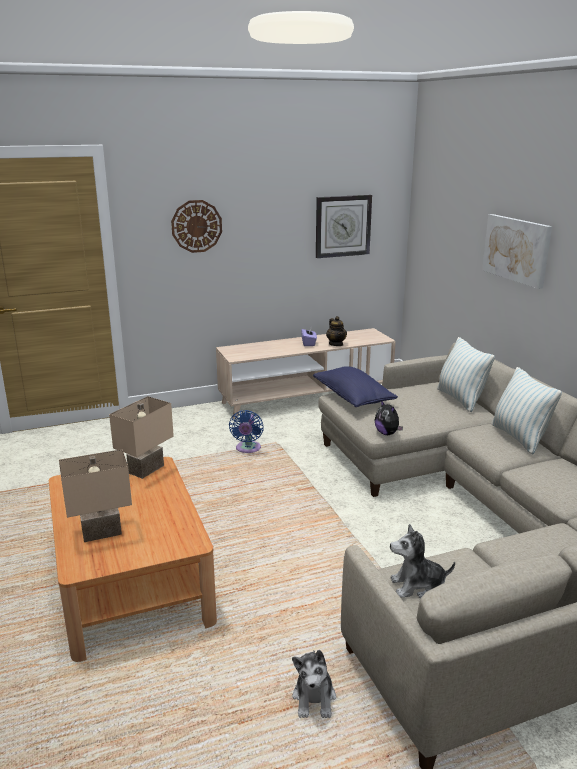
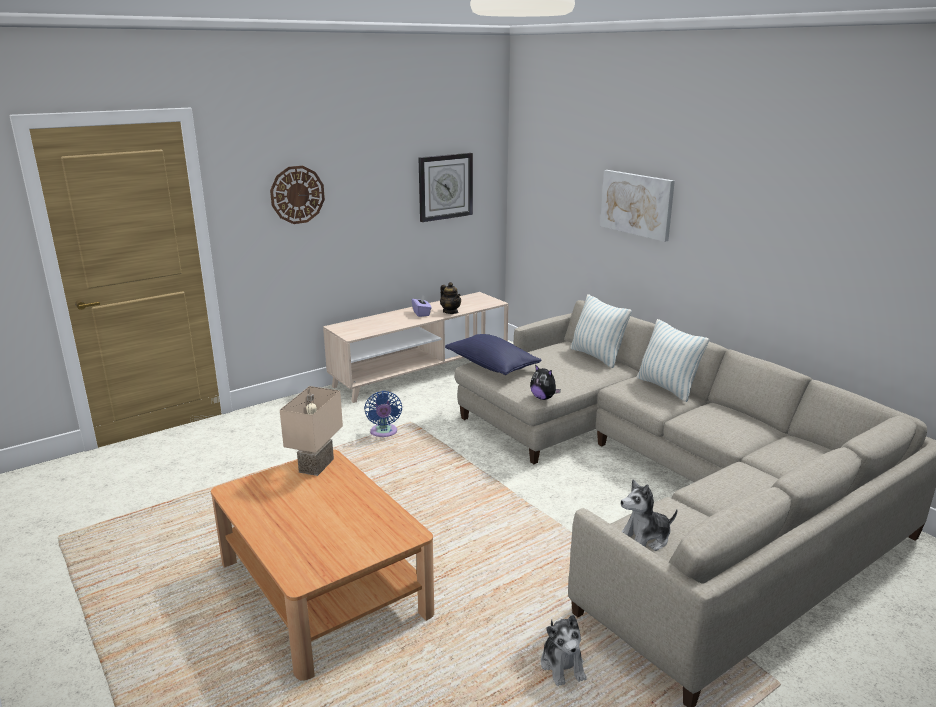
camera: 15 degrees left, 0 degrees up
(101, 533) = (305, 539): beige table lamp -> none

